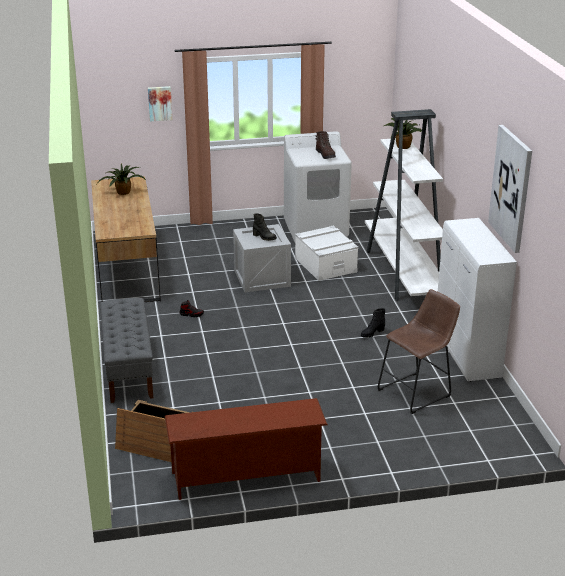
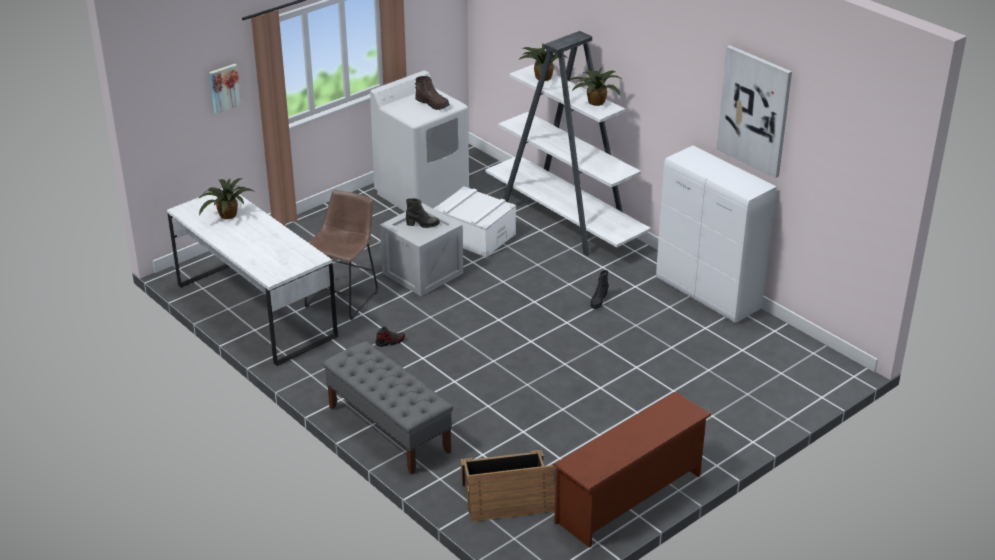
camera: 30 degrees left, 5 degrees up
(127, 269) = (256, 310): brown desk -> white desk
(417, 391) = (699, 350): brown stool -> brown stool (344, 297)
(423, 169) = (594, 102): none -> potted plant

